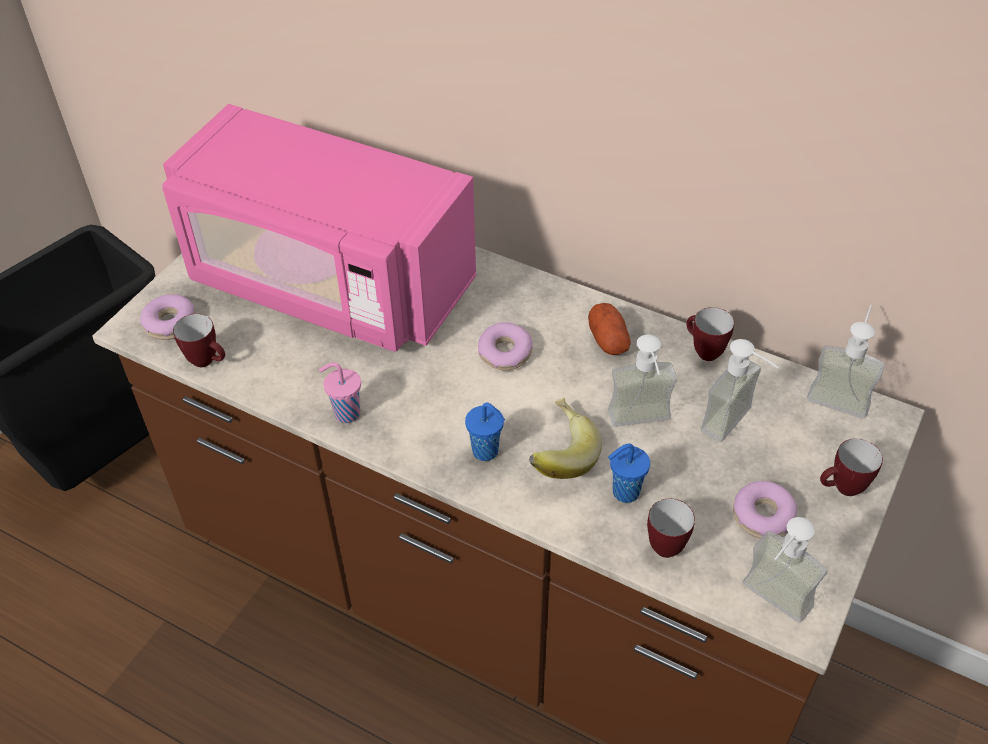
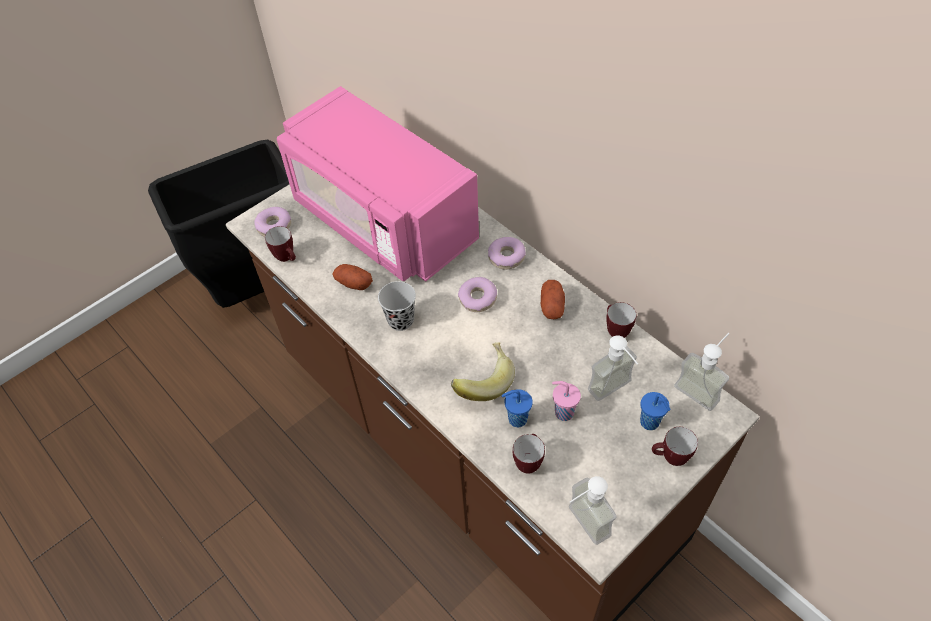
camera: 20 degrees right, 5 degrees up
(321, 372) = (354, 283): none -> potato
(345, 413) = (358, 315): pink cup -> pink cup (563, 412)
(409, 405) = (400, 320): none -> black cup
(487, 452) = (437, 366): blue cup -> blue cup (650, 423)
(642, 425) = (549, 374): soap dispenser -> none
(763, 516) = (604, 462): donut -> donut (506, 257)

